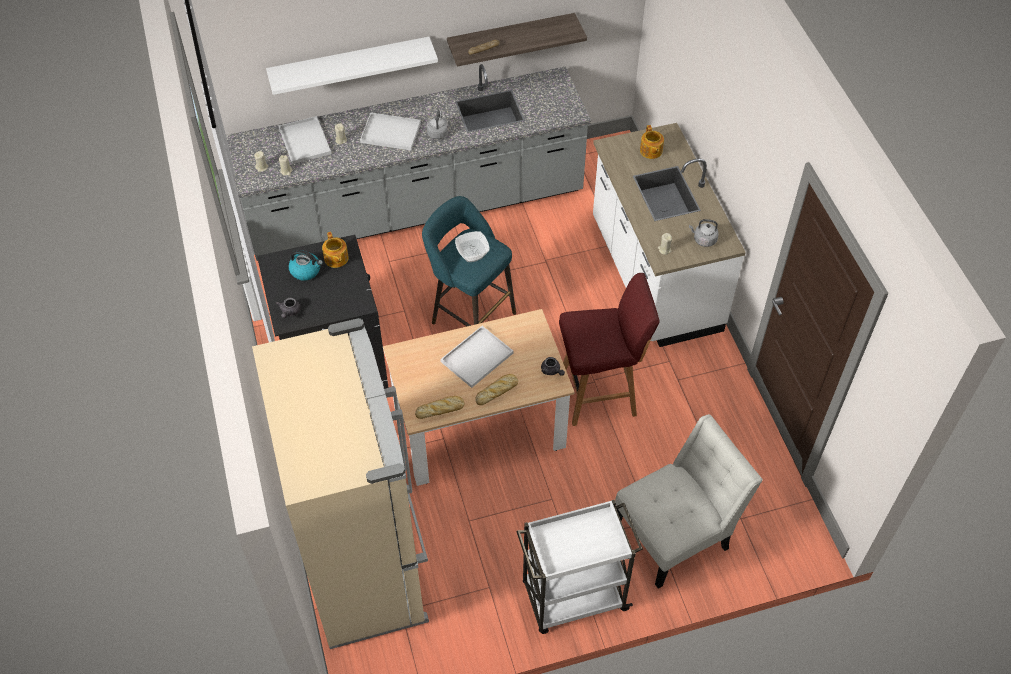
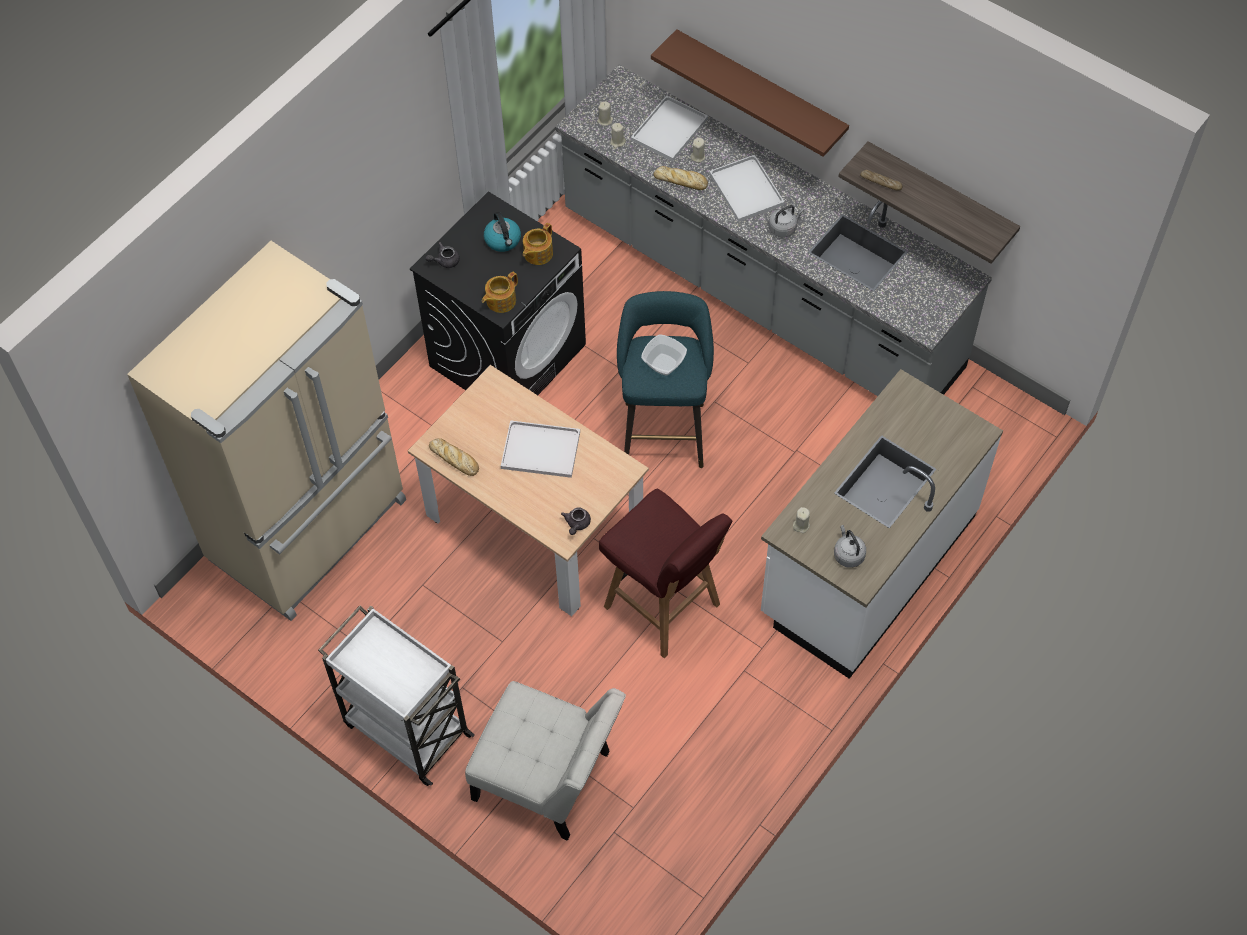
camera: 55 degrees right, 5 degrees up
(350, 64) = (760, 90): white shelf -> brown shelf
(497, 391) = (514, 493): bread -> bread (681, 181)
(650, 151) = (934, 431): teapot -> teapot (500, 301)

